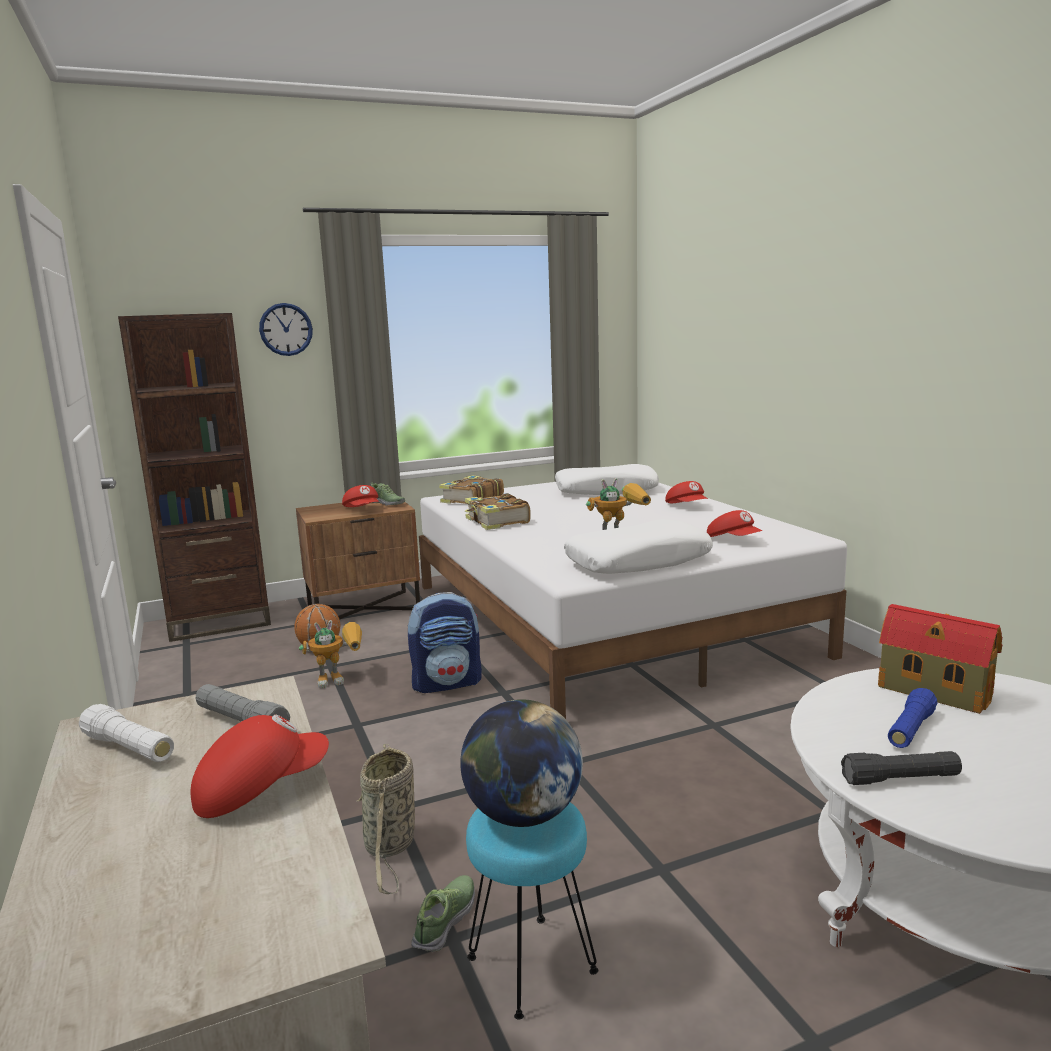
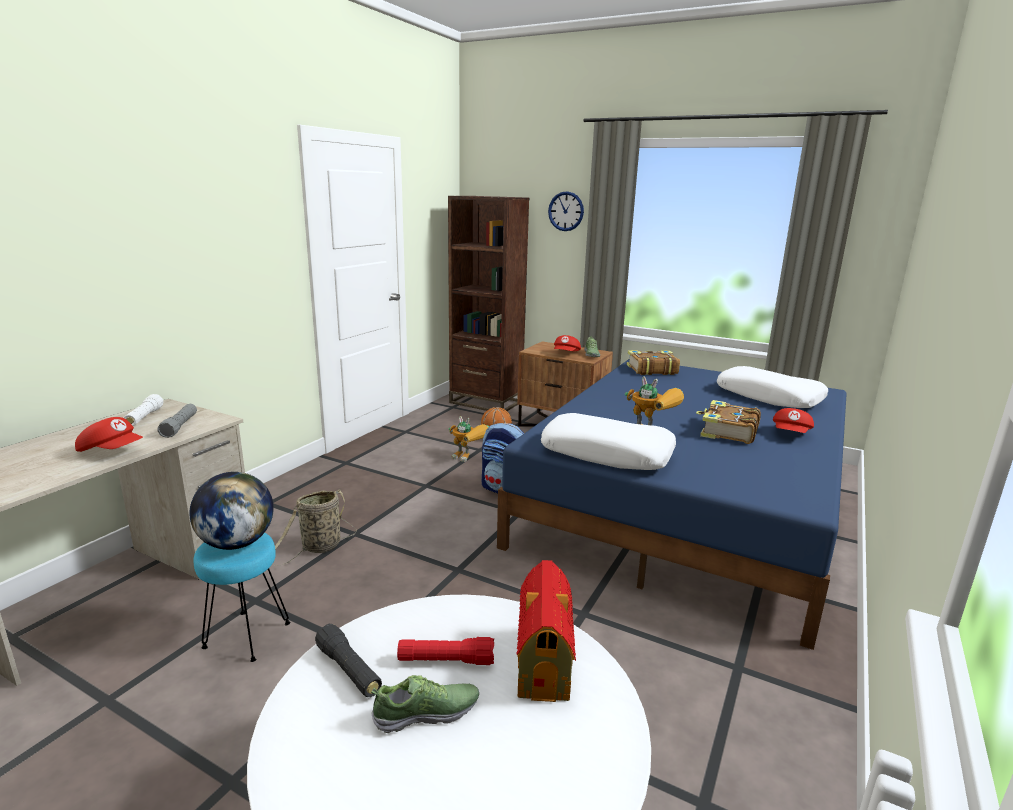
camera: 50 degrees right, 5 degrees up
(445, 921) = (268, 592): shoe -> shoe (426, 713)
(497, 522) = (617, 390): book -> book (727, 432)
(603, 617) = (687, 504): white bed -> blue bed
(734, 540) = (730, 474): red cap -> none
(910, 730) = (446, 661): blue flashlight -> red flashlight

